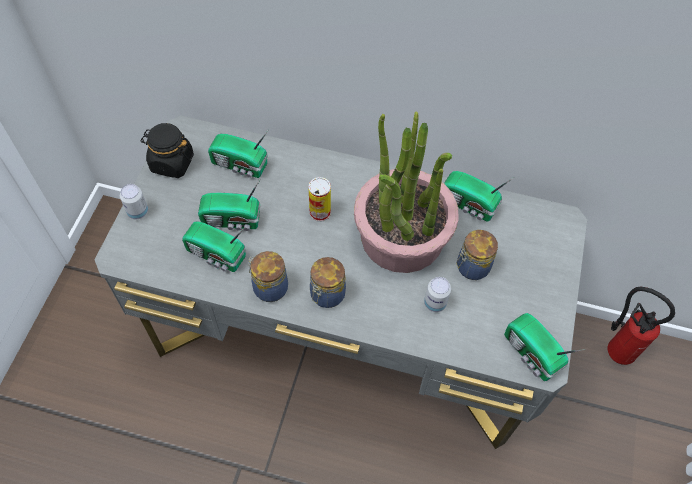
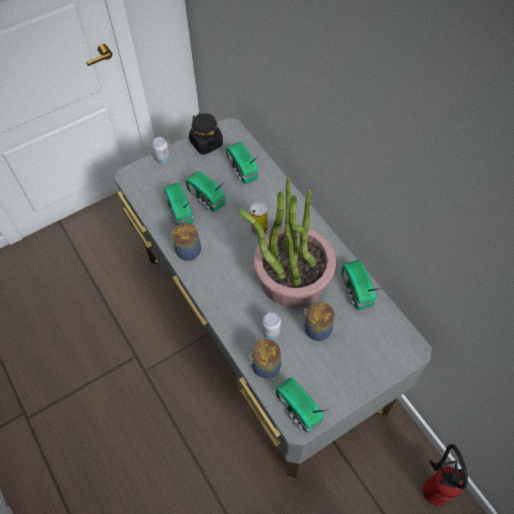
camera: 45 degrees right, 0 degrees up
(326, 295) = (214, 278): jar -> jar (264, 366)
(532, 355) = (298, 410): radio -> radio turned 45 degrees counterclockwise

